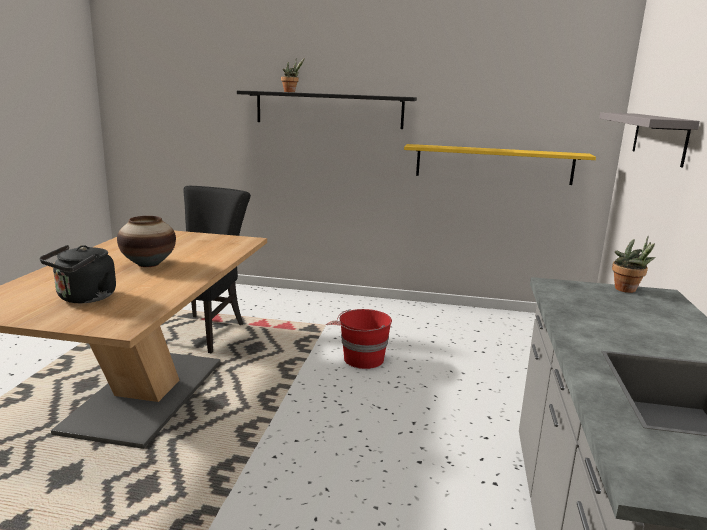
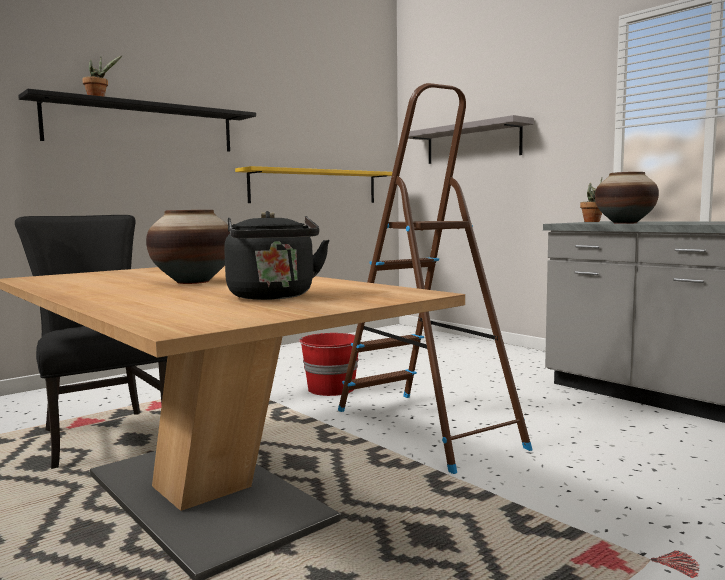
camera: 50 degrees left, 10 degrees down
(327, 424) = (424, 427): none -> brown step ladder
(578, 310) = (625, 223): none -> vase

